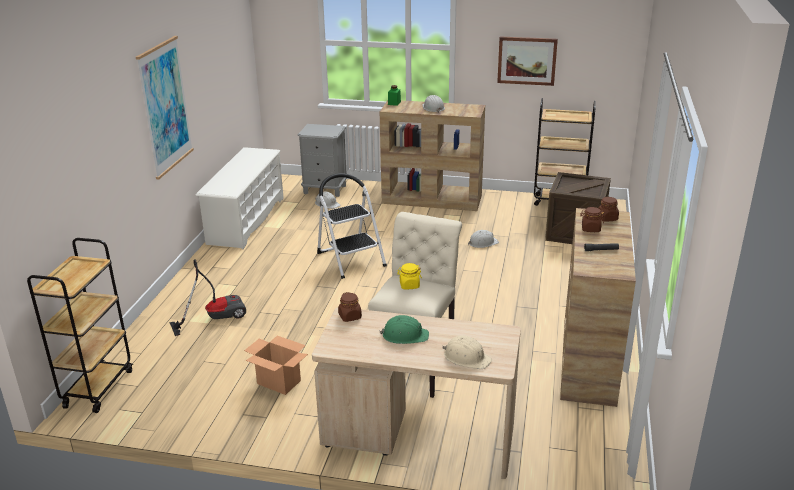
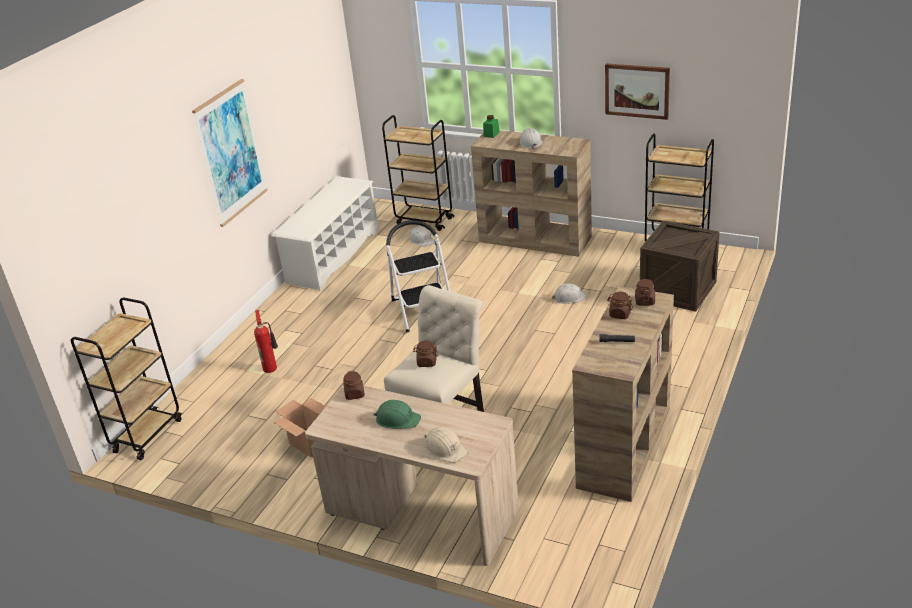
camera: 15 degrees right, 5 degrees up
(215, 317) = (271, 367): vacuum cleaner -> fire extinguisher
(325, 189) = (425, 221): grey nightstand -> brown cart
(409, 285) = (427, 362): yellow jar -> brown jar

